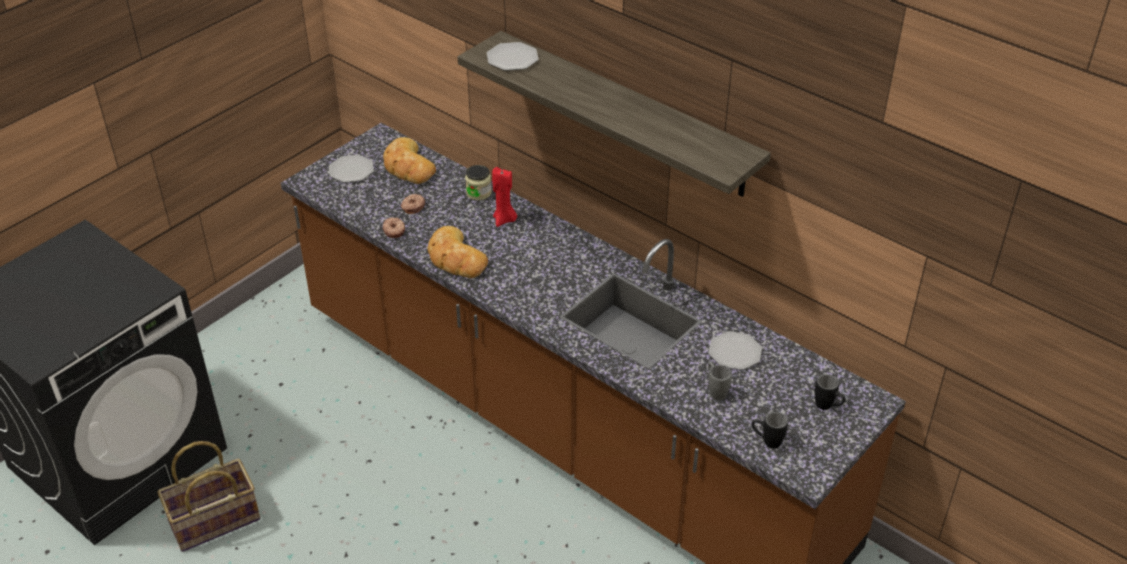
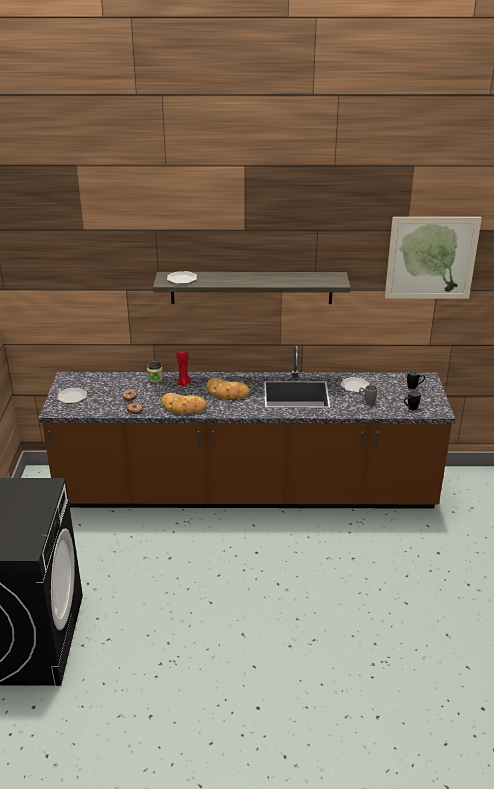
camera: 40 degrees left, 10 degrees down
(214, 522) = (120, 631): basket -> none
(407, 166) = (101, 383): bread -> bread (227, 393)
(919, 193) = (431, 258): none -> picture

